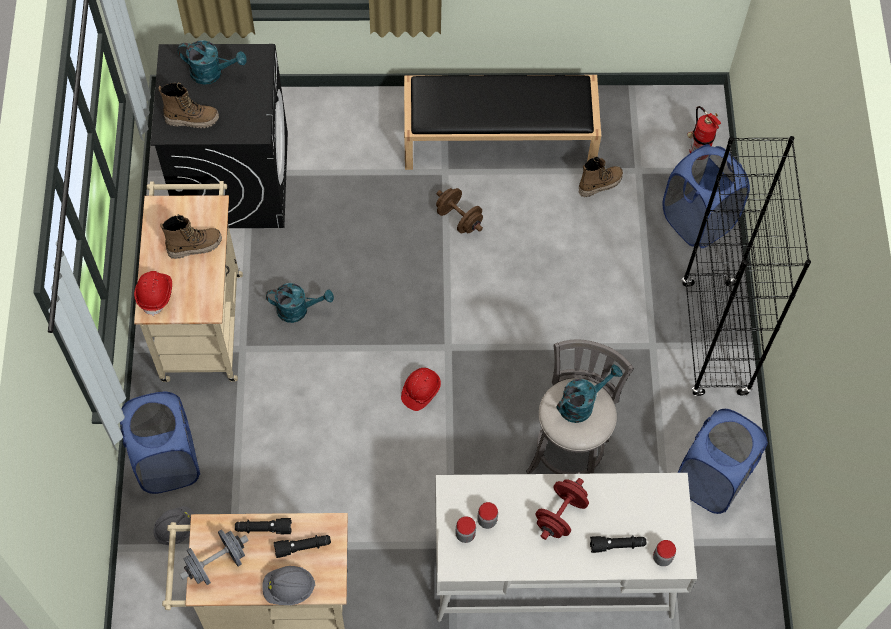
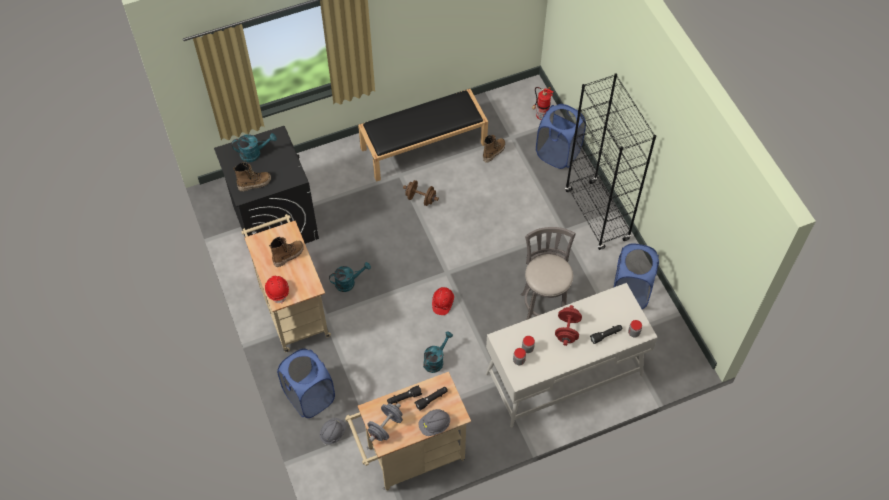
camera: 20 degrees left, 5 degrees down
(582, 403) = (550, 267): turquoise watering can -> turquoise watering can (435, 360)

